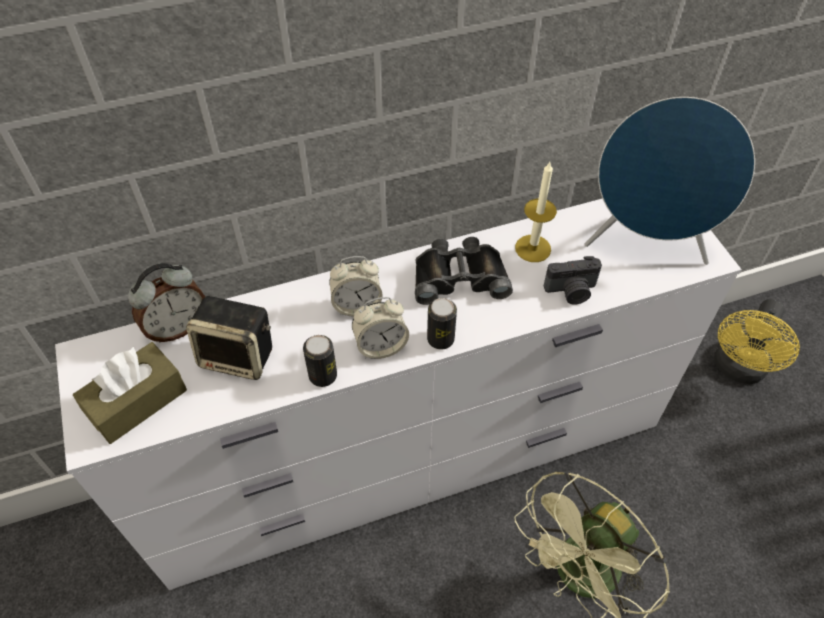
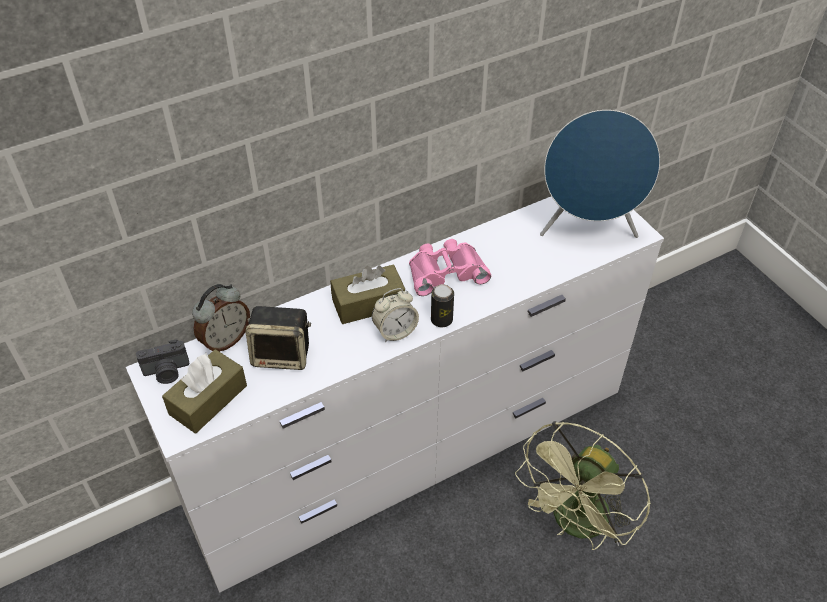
camera: 10 degrees left, 5 degrees down
(323, 375) = (354, 359): can -> none
(357, 305) = (368, 303): alarm clock -> brown tissue box
(459, 276) = (446, 271): black binoculars -> pink binoculars
(533, 248) = (500, 243): candle -> none
(571, 291) = (536, 271): camera -> camera (167, 372)
(738, 369) = (678, 336): yellow fan -> none

